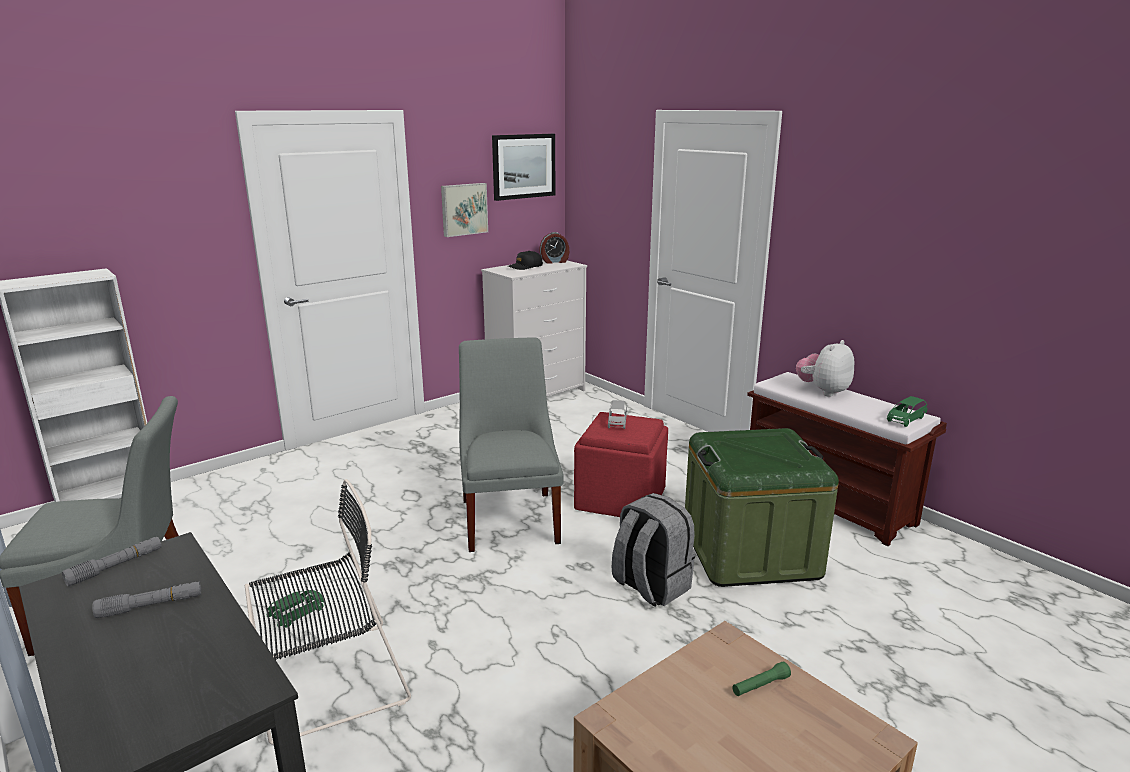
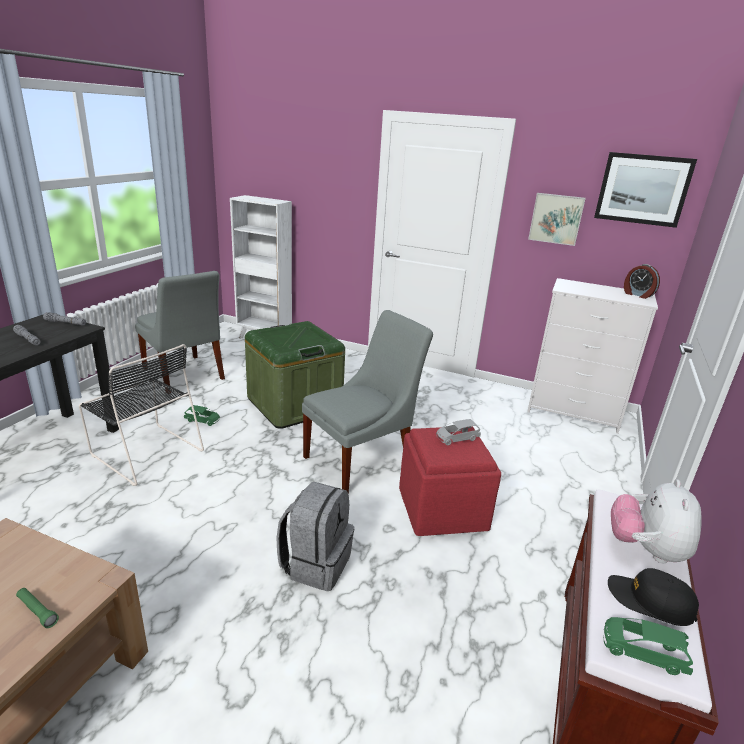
camera: 60 degrees right, 5 degrees up
(525, 267) = (595, 288): black cap -> black cap (650, 601)
(750, 552) = (422, 625): green storage box -> green storage box (294, 404)
(823, 391) = (646, 550): plush toy -> plush toy turned 90 degrees counterclockwise

